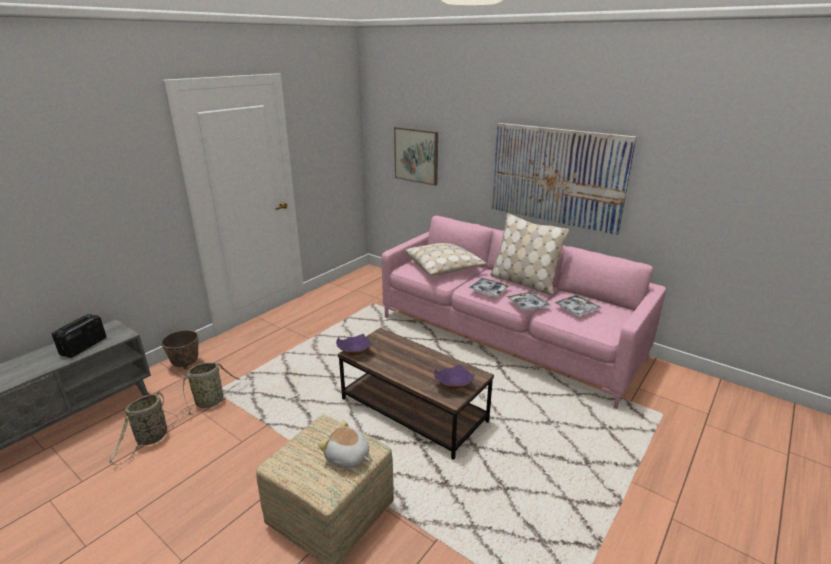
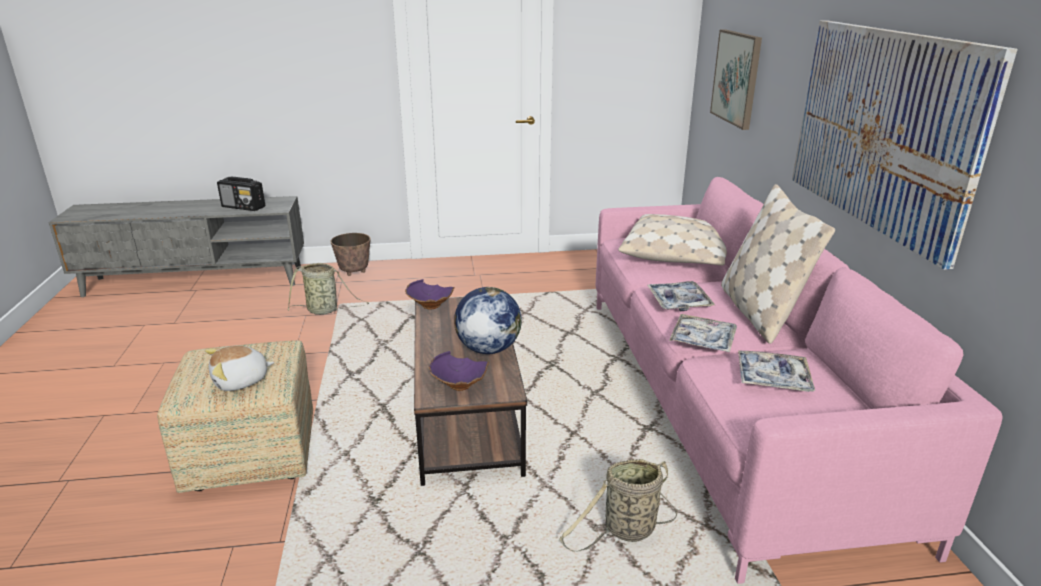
camera: 45 degrees right, 0 degrees up
(83, 347) = (244, 207): radio -> radio turned 135 degrees counterclockwise
(151, 439) = (247, 317): basket -> basket (626, 531)
(347, 457) = (241, 381): plush toy -> plush toy turned 105 degrees counterclockwise
(431, 360) = (488, 349): none -> globe

